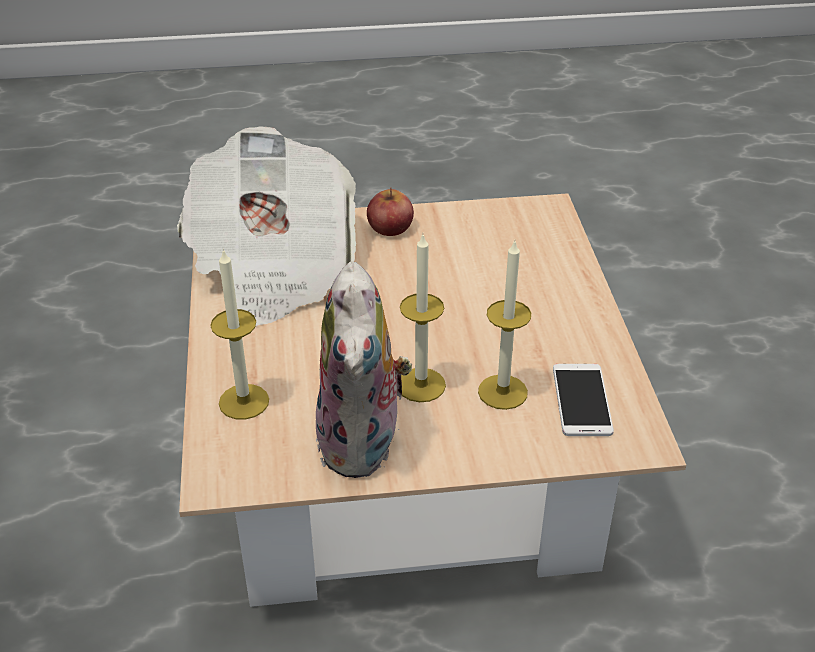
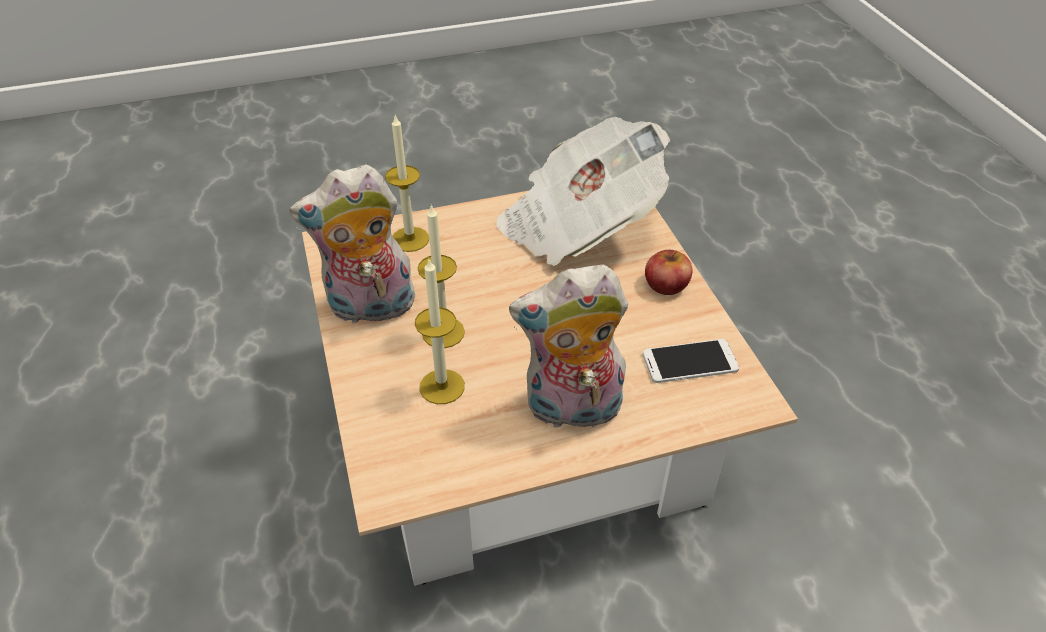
camera: 80 degrees right, 5 degrees up
(546, 308) = (571, 410): none -> plush toy
(582, 400) = (438, 445): phone -> phone (690, 362)

